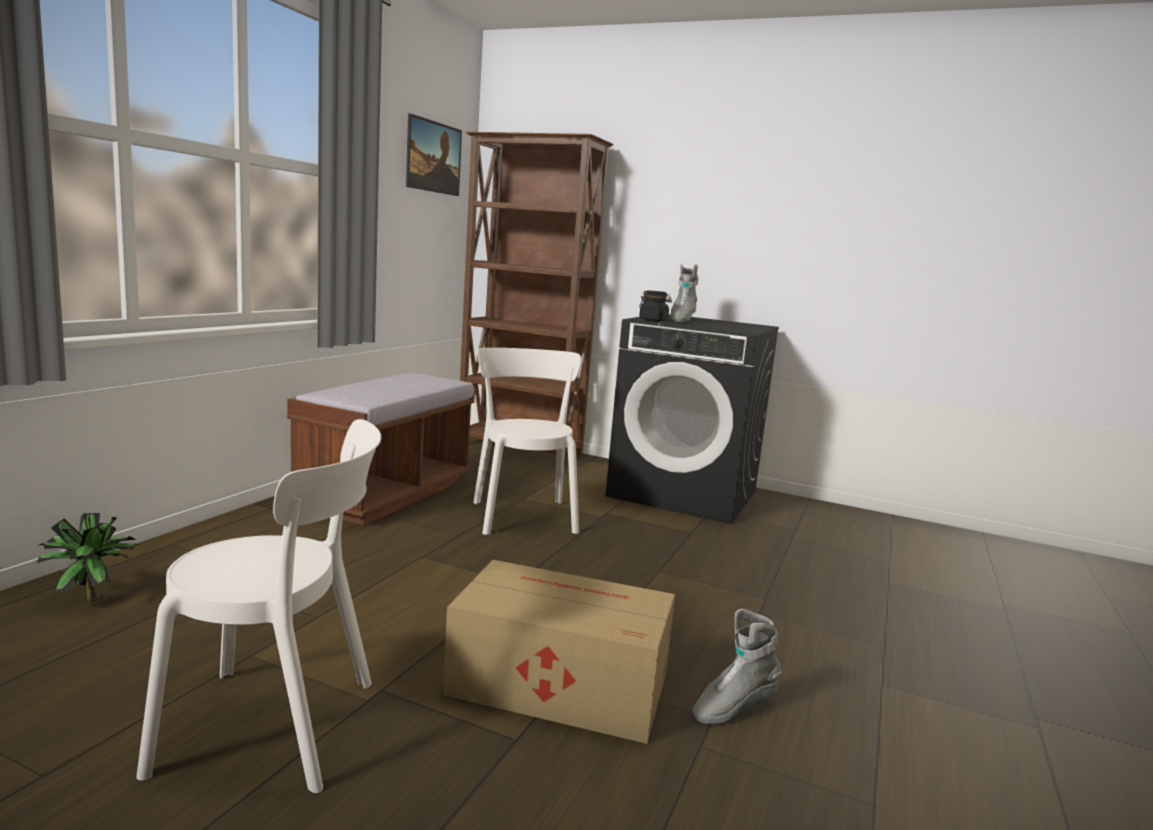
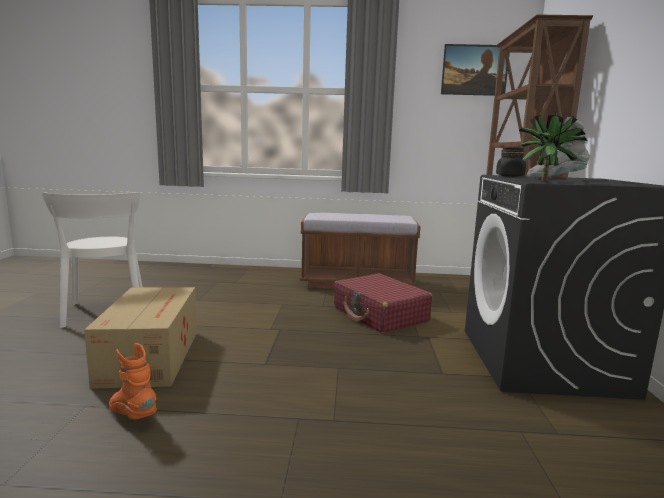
camera: 70 degrees right, 0 degrees up
(90, 597) = (193, 271): potted plant -> potted plant (544, 181)
(523, 514) = (380, 314): white chair -> red suitcase
(733, 708) = (133, 415): grey boot -> orange boot

